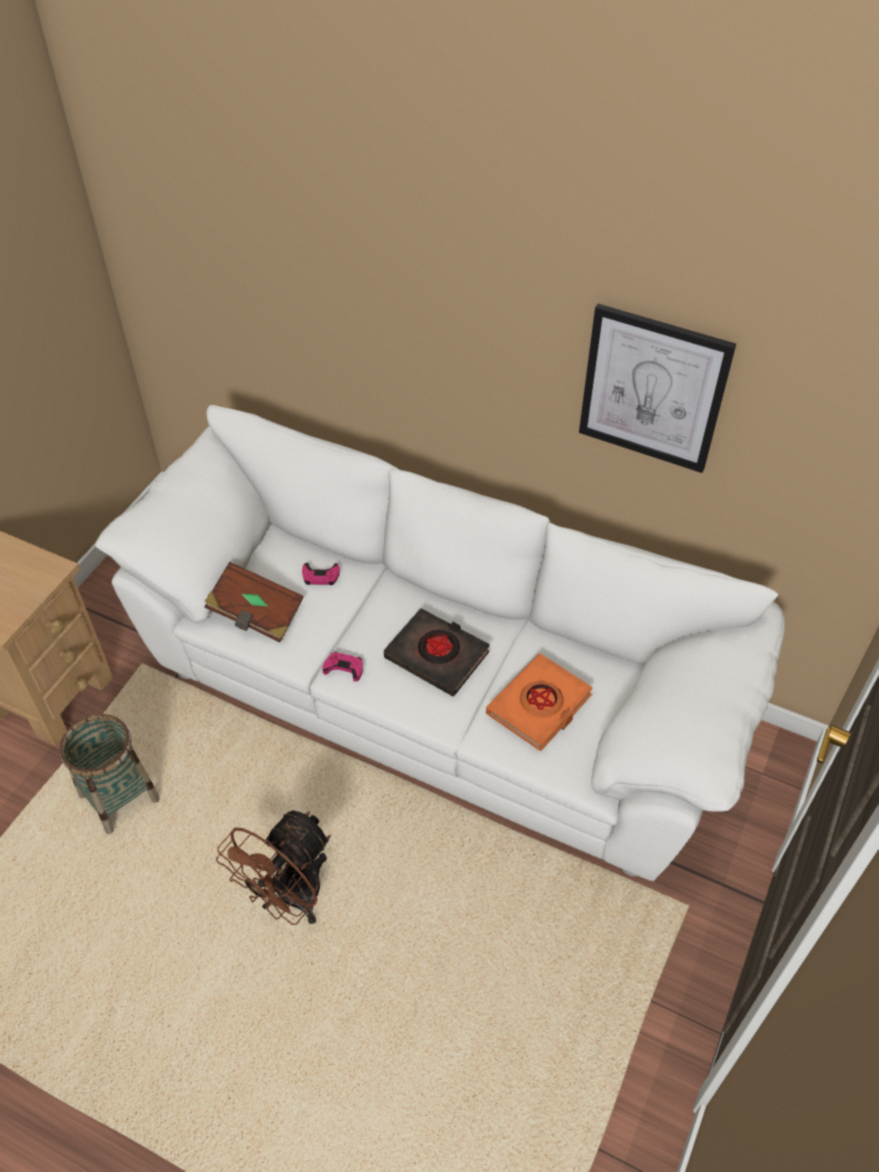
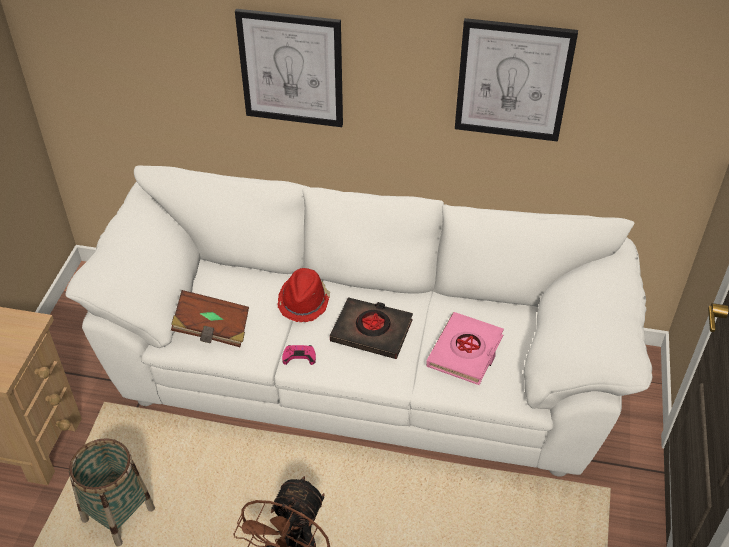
camera: 15 degrees left, 5 degrees down
(320, 576) = (256, 290): pink game controller -> none
(371, 602) = (304, 302): none -> red hat
(395, 324) = (291, 68): none -> picture
(539, 706) = (465, 352): orange book -> pink book

